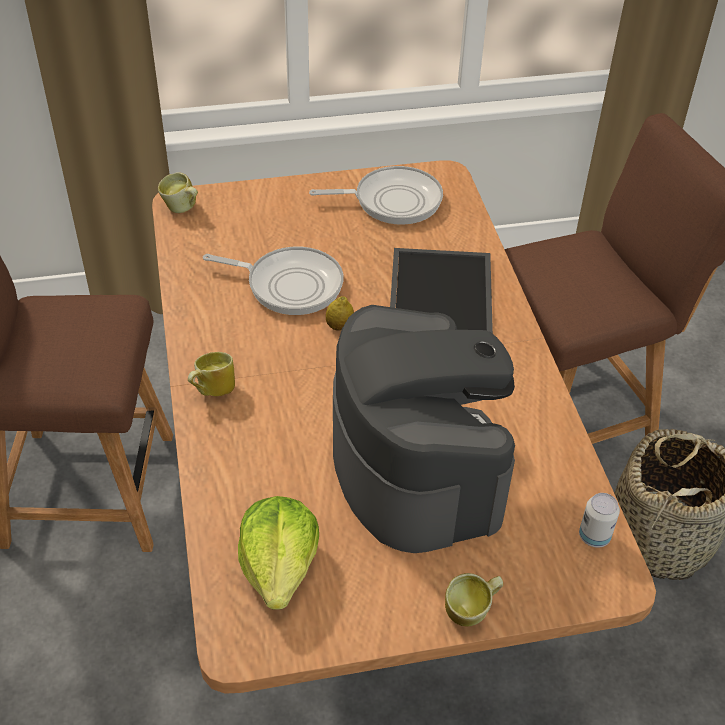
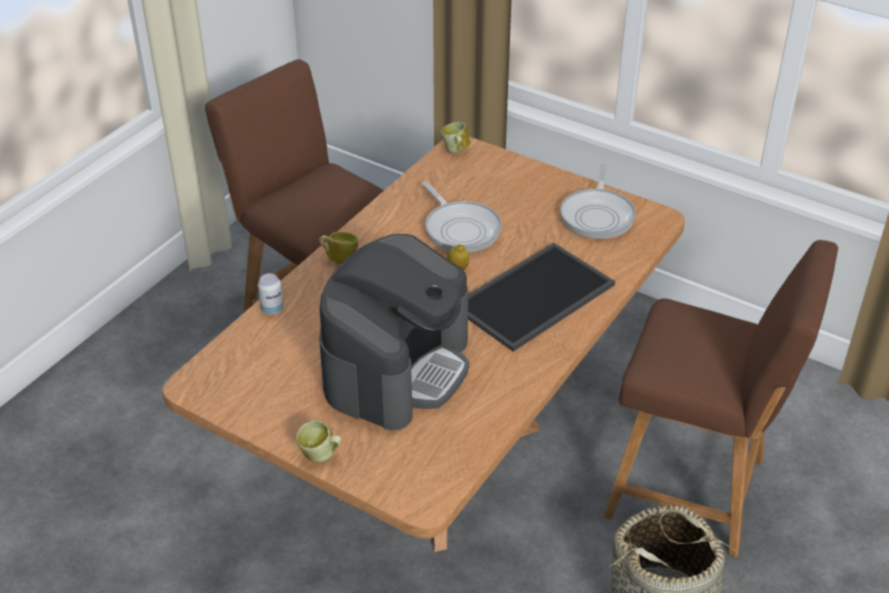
camera: 45 degrees right, 5 degrees down
(279, 567) = (258, 366): lettuce -> none
(392, 201) = (598, 215): frying pan -> frying pan turned 60 degrees clockwise
(594, 536) = (445, 472): can -> can (272, 309)

